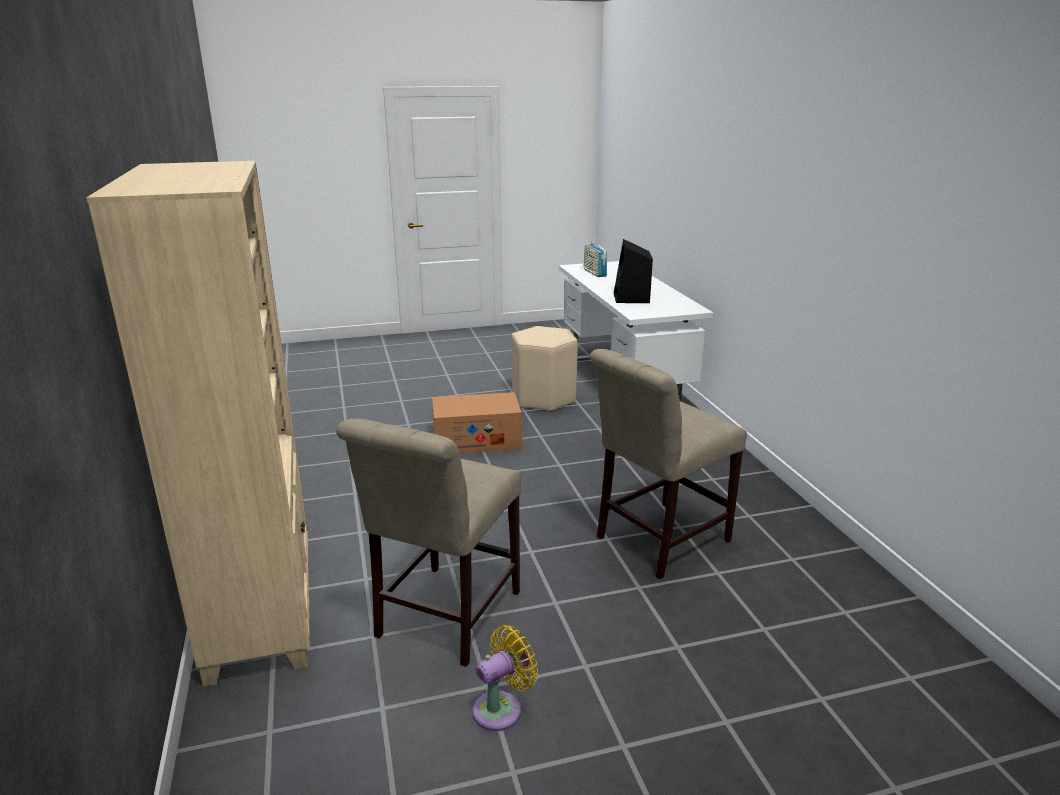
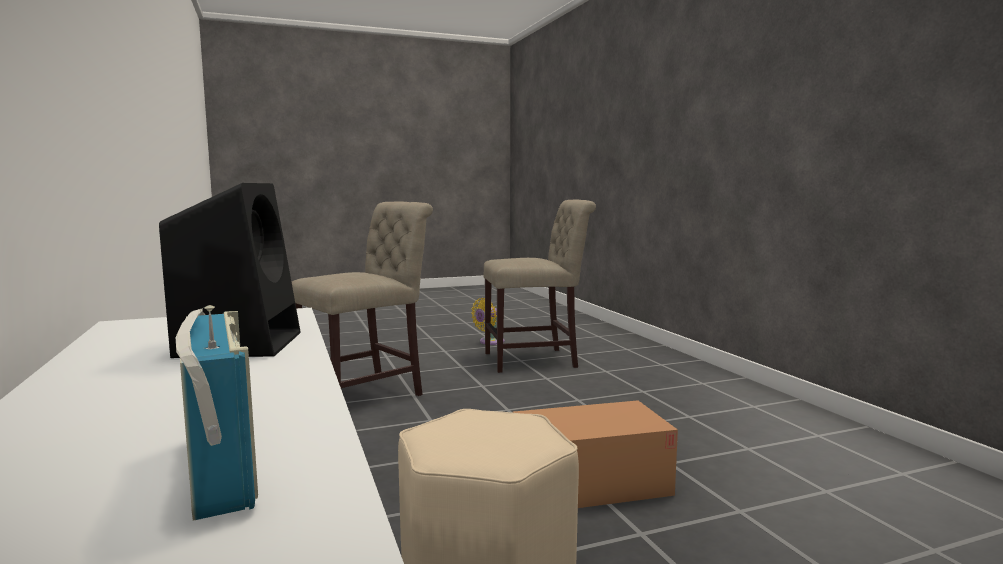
camera: 175 degrees right, 15 degrees down
(263, 610) = (658, 359): beige bookcase -> none
(443, 618) = (536, 360): beige chair -> beige chair turned 60 degrees clockwise

